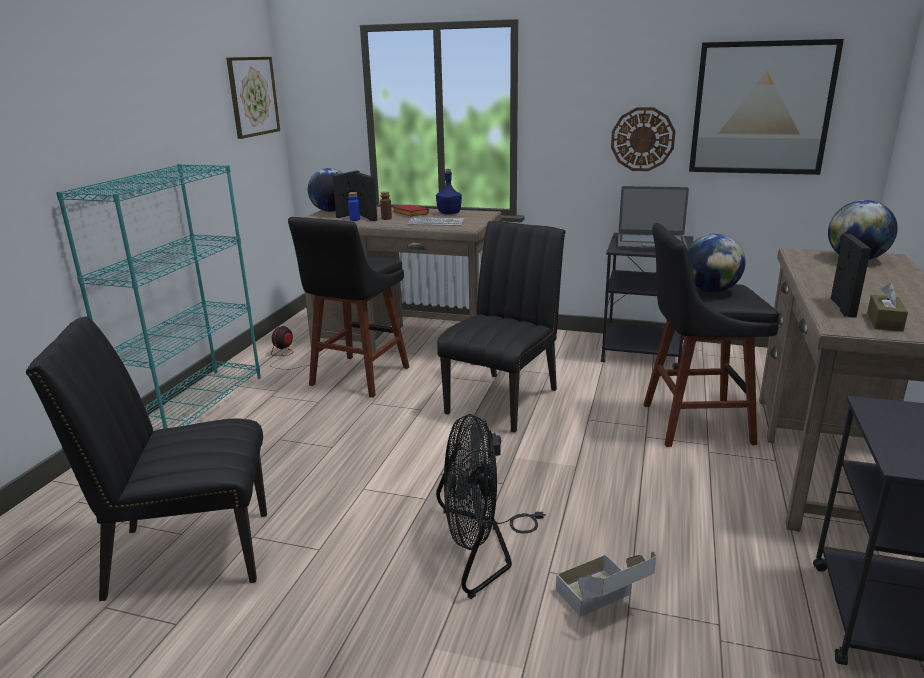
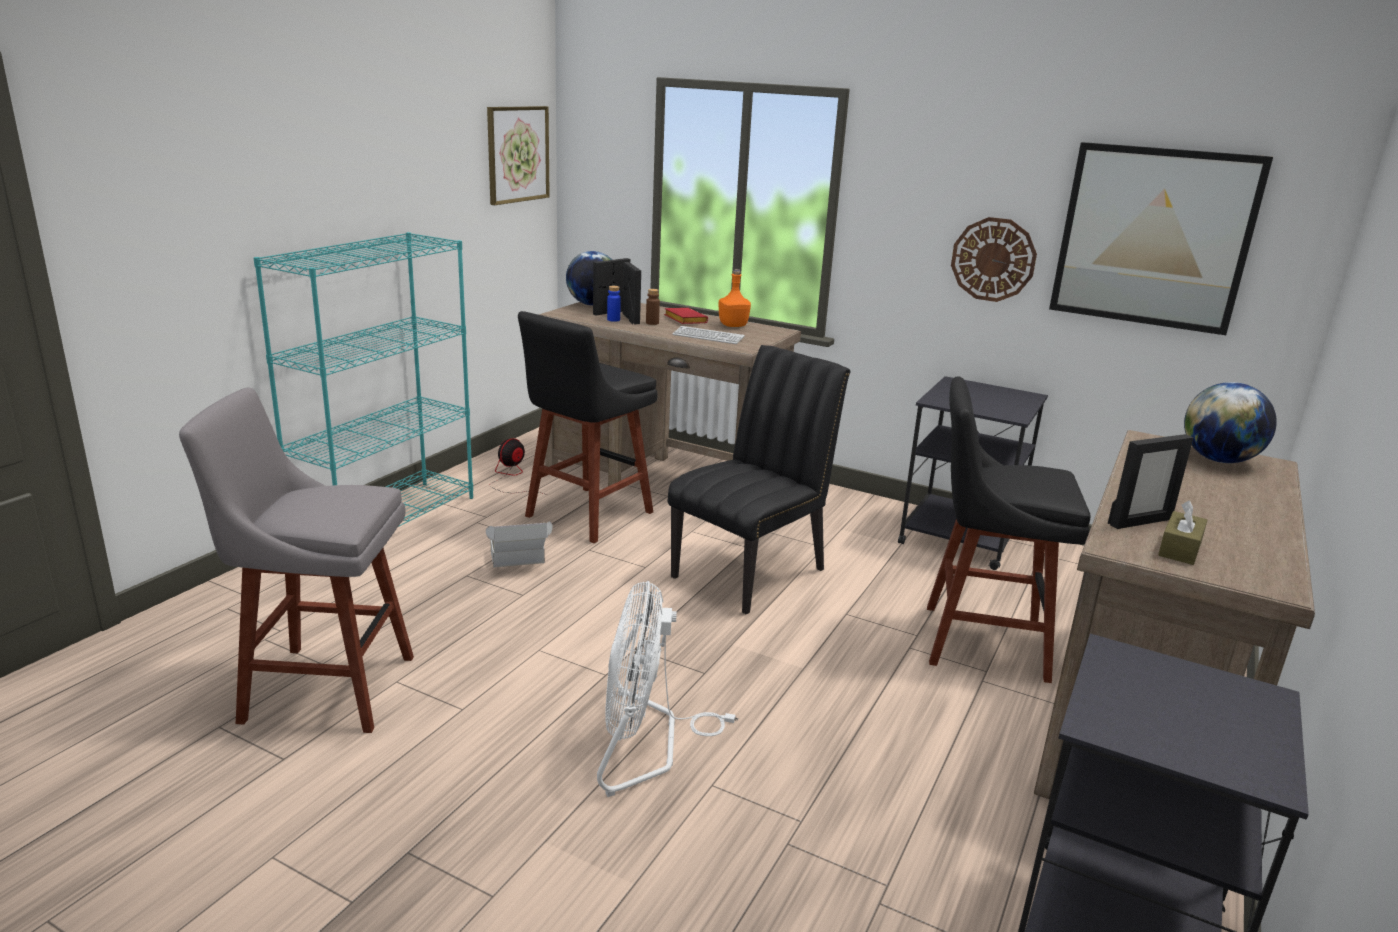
camera: 10 degrees right, 0 degrees up
(191, 554) = (325, 687): black chair -> grey stool
(449, 213) = (733, 325): blue bottle -> orange bottle
(482, 544) = (648, 738): black fan -> white fan
(603, 603) = (759, 833): cardboard box -> cardboard box (518, 564)
(651, 244) = (982, 399): laptop -> none
(710, 291) = (1016, 473): globe -> none
(841, 307) = (1140, 521): picture frame -> picture frame turned 45 degrees clockwise

